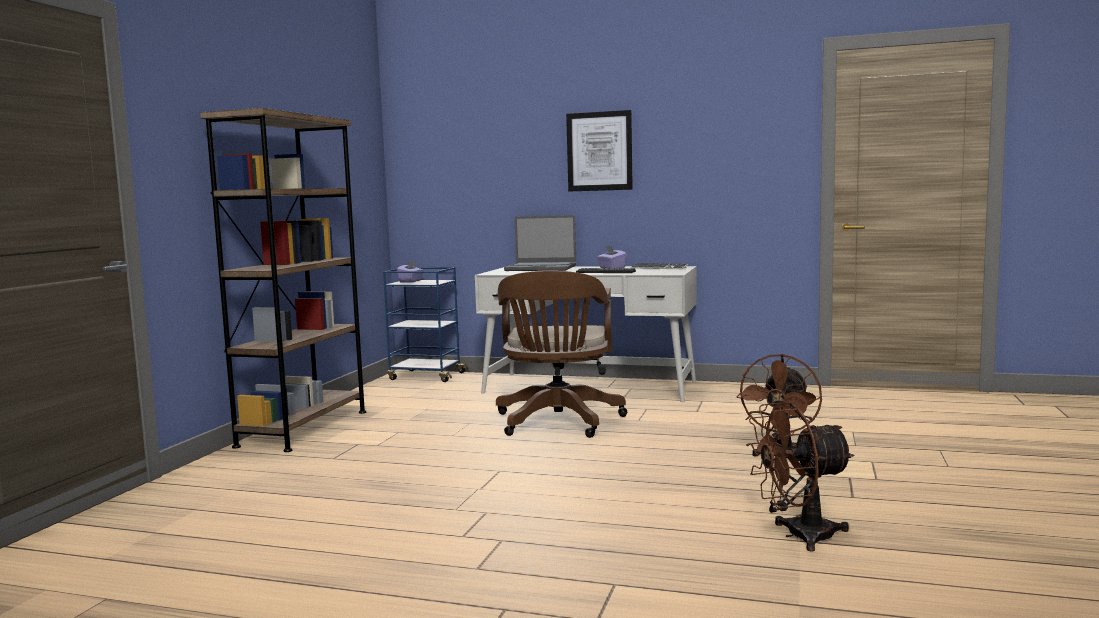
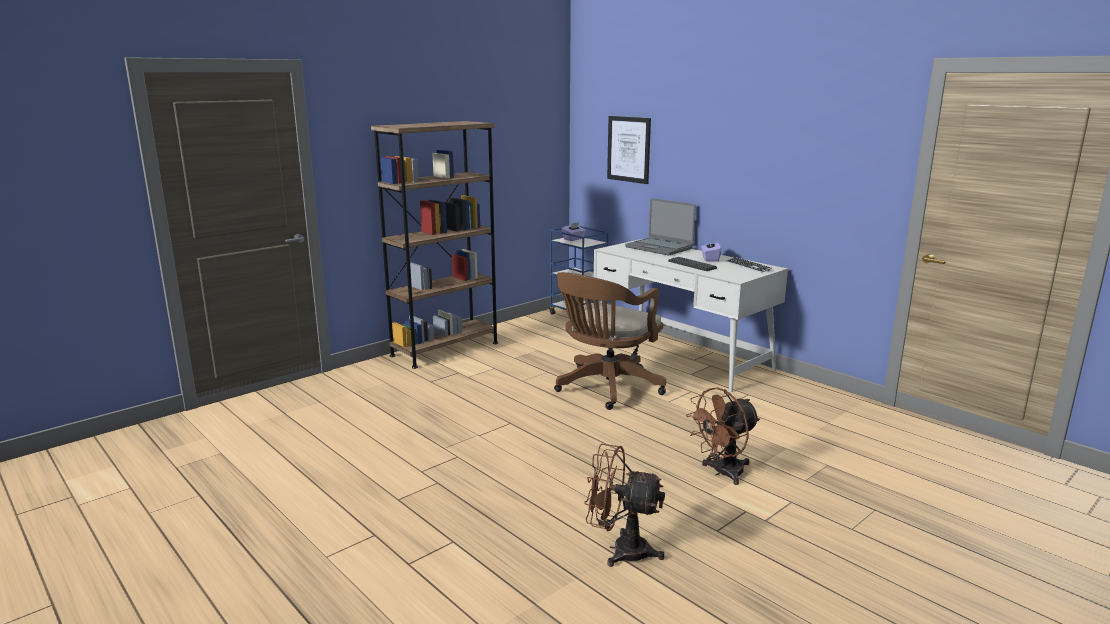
camera: 30 degrees right, 10 degrees up
(599, 151) = (720, 150): picture -> picture (629, 149)

